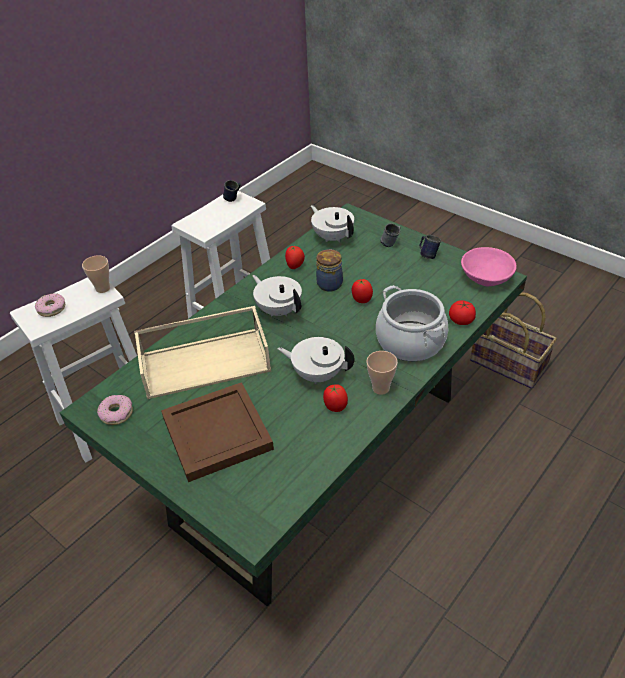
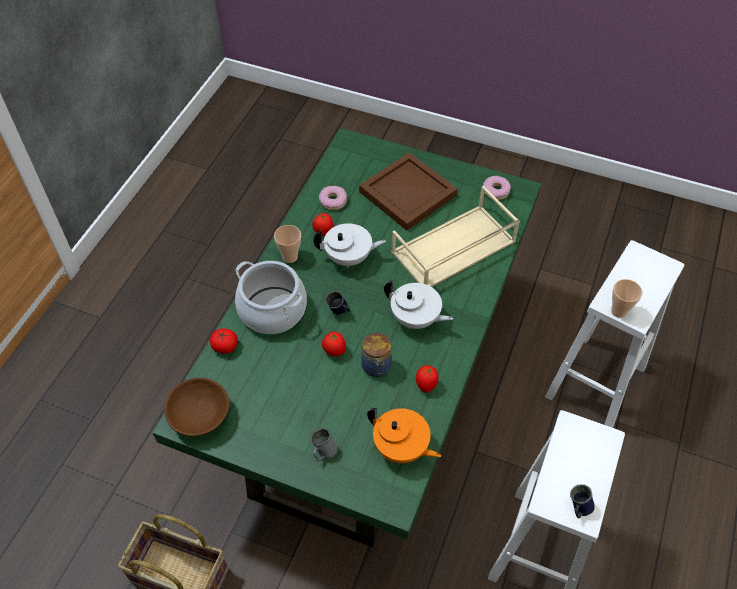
camera: 160 degrees right, 10 degrees up
(51, 308) = (647, 276): donut -> donut (333, 201)
(333, 237) = (401, 448): white teapot -> orange teapot
(427, 255) = (273, 441): blue mug -> blue mug (339, 312)
(486, 278) = (200, 416): pink bowl -> brown bowl

